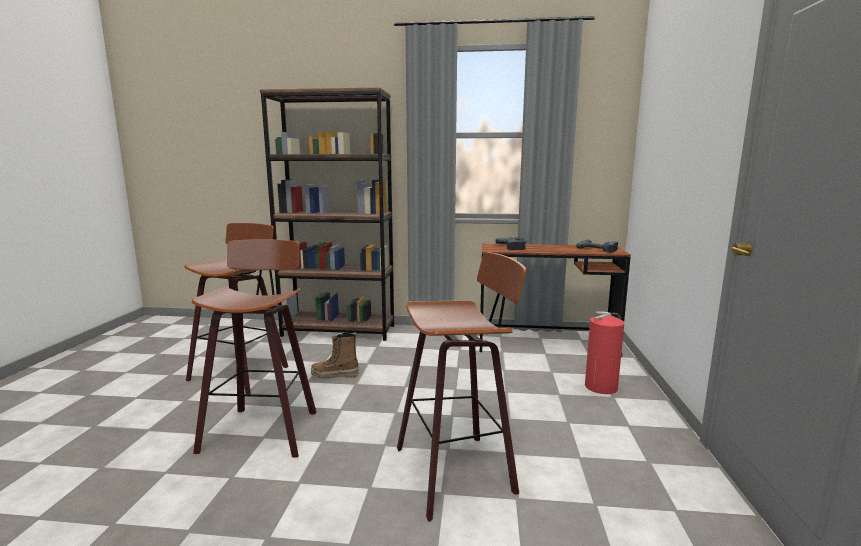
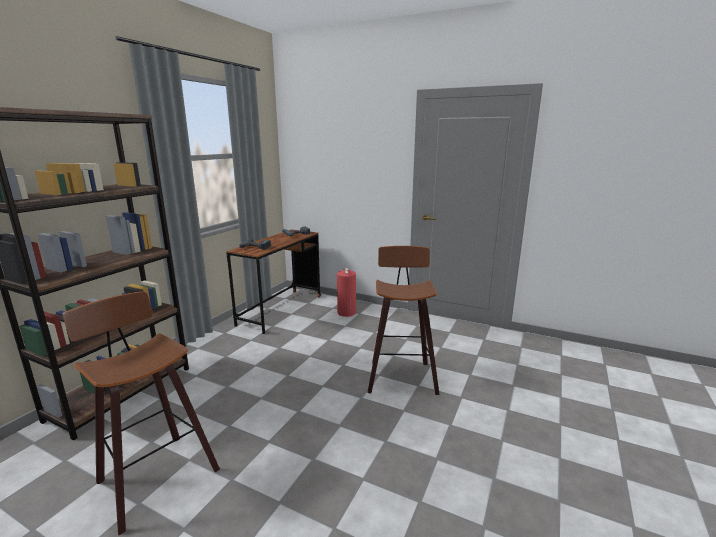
camera: 70 degrees left, 5 degrees up
(263, 429) = (300, 459): stool -> none
(335, 375) = (233, 407): boot -> none

